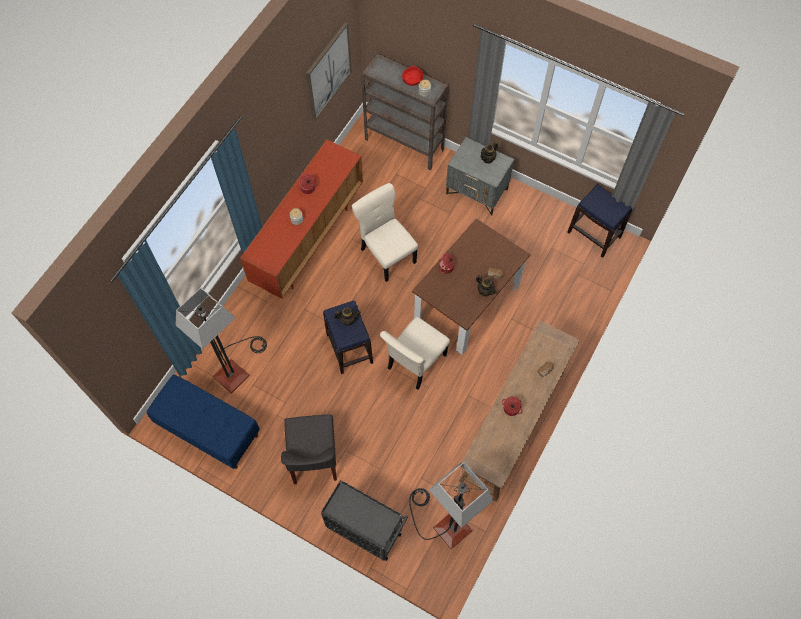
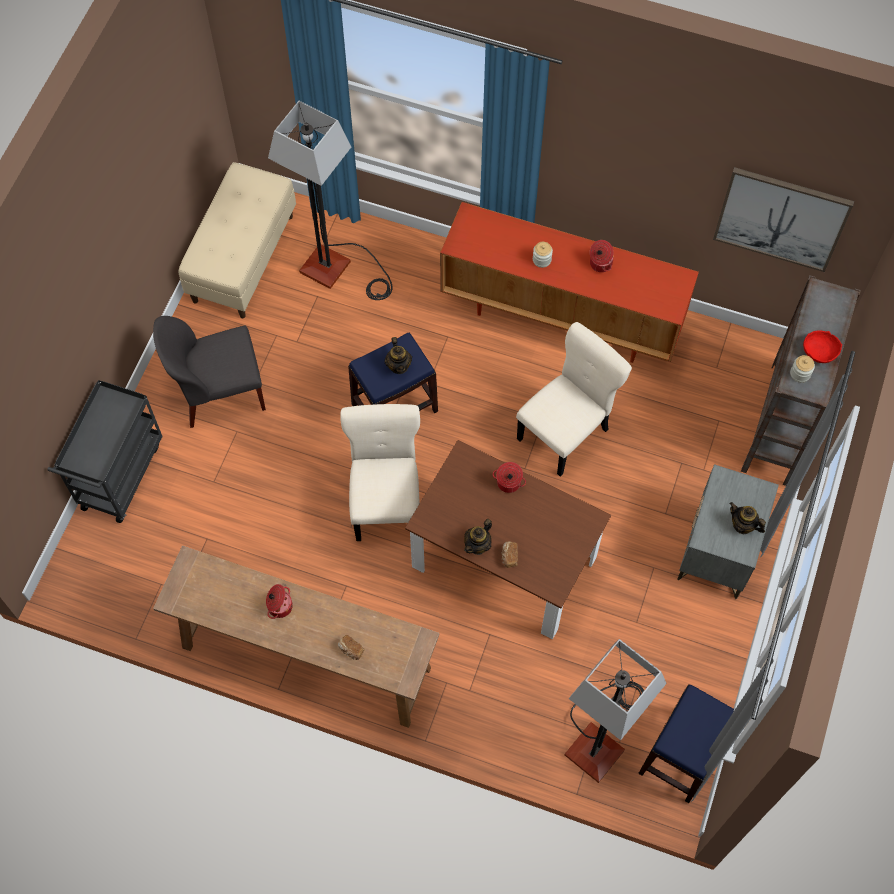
camera: 80 degrees right, 0 degrees up
(208, 430) = (243, 257): blue bench -> beige bench
(415, 363) = (386, 502): beige chair -> beige chair turned 60 degrees clockwise
(443, 523) = (142, 579): floor lamp -> floor lamp (600, 737)

